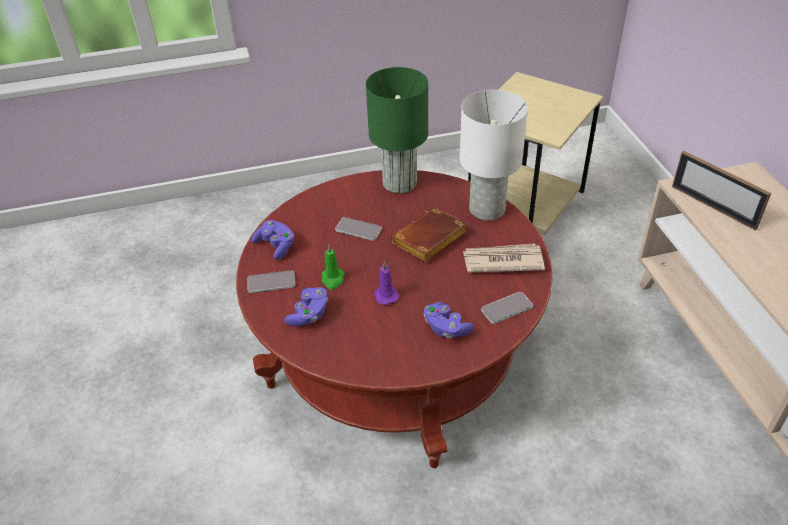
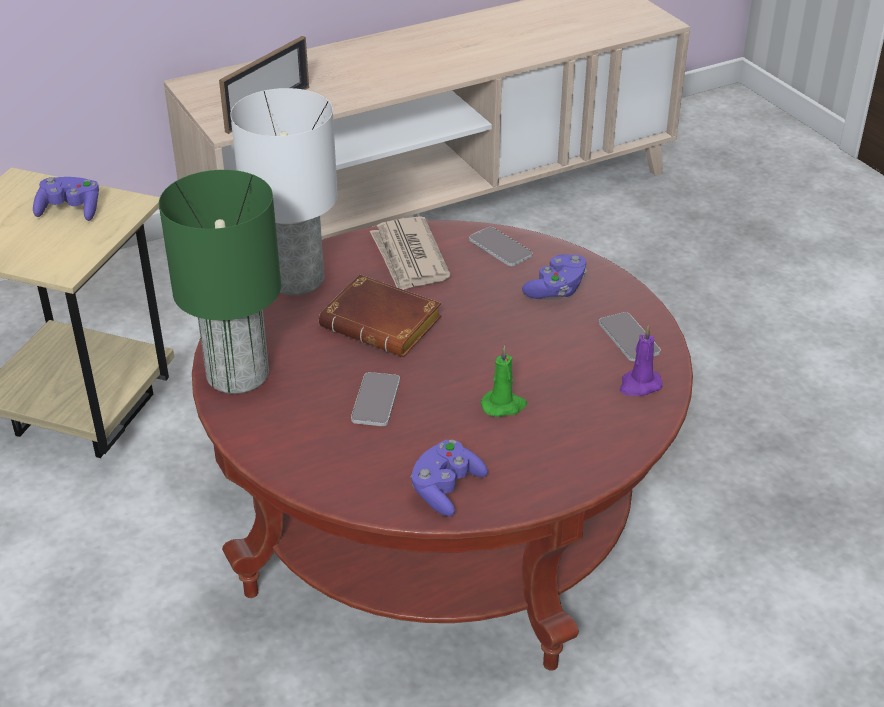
camera: 105 degrees left, 5 degrees down
(271, 282) = (537, 472): phone -> phone (629, 338)
(309, 314) = (587, 414): purple game controller -> purple game controller (70, 210)
(385, 295) = (516, 348): purple candle -> purple candle (639, 385)

